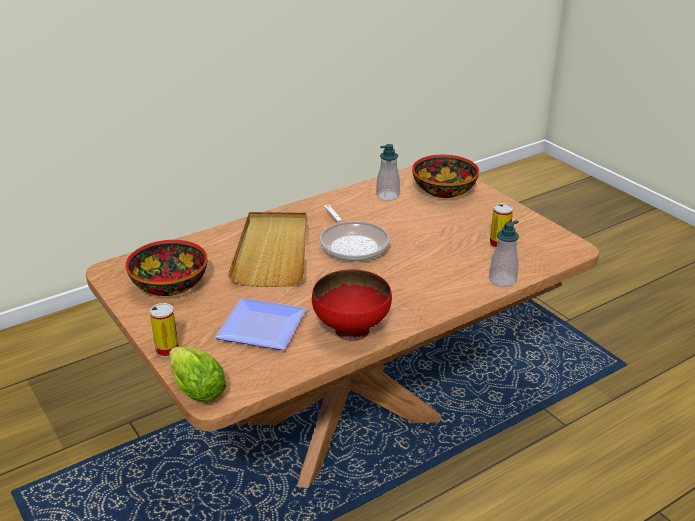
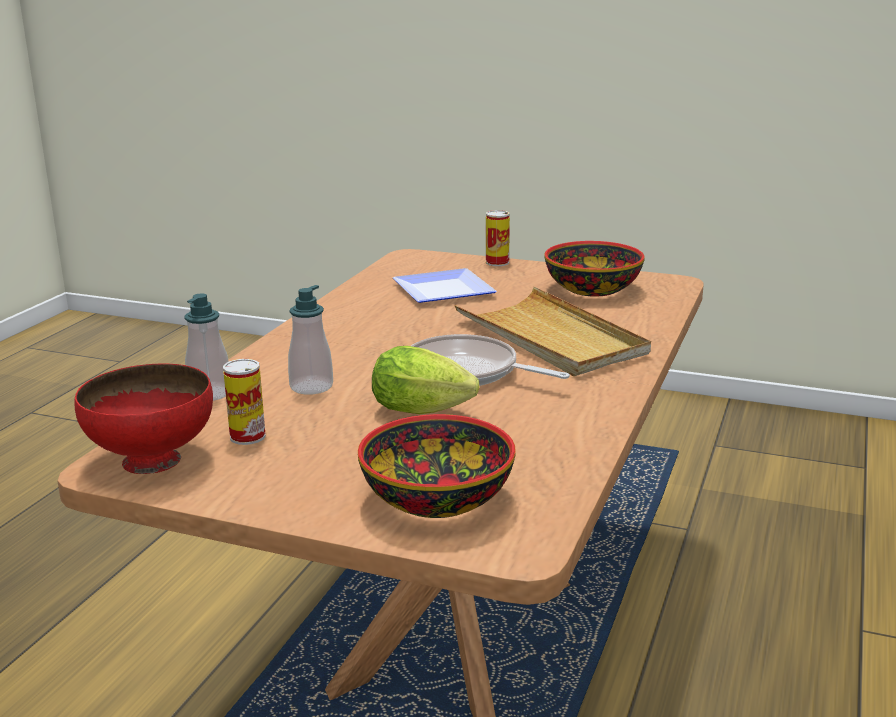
camera: 145 degrees right, 10 degrees down
(195, 388) = (433, 255): lettuce -> lettuce (427, 411)
(351, 329) = (351, 310): red bowl -> red bowl (153, 461)
(387, 195) = (524, 453): soap dispenser -> soap dispenser (311, 387)

